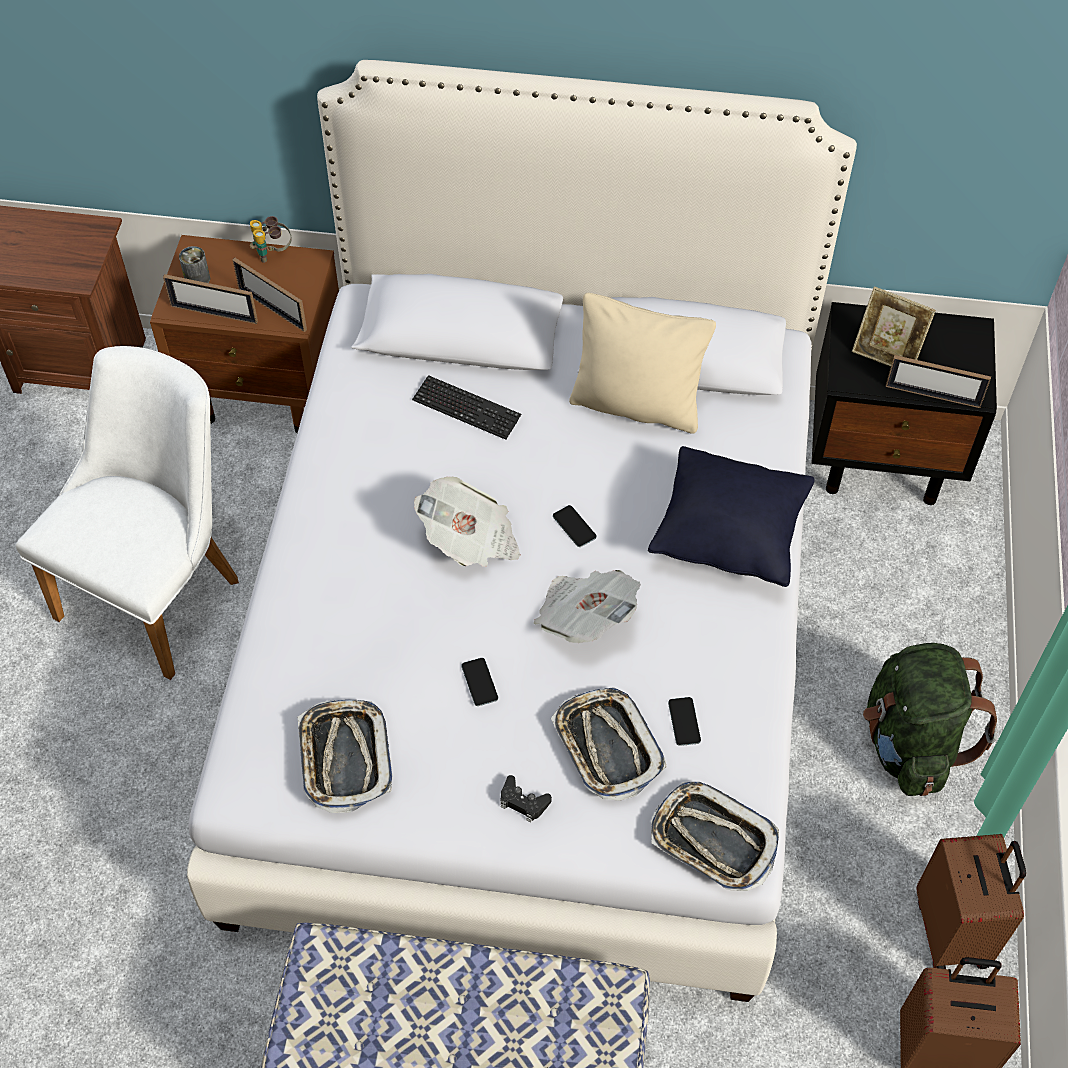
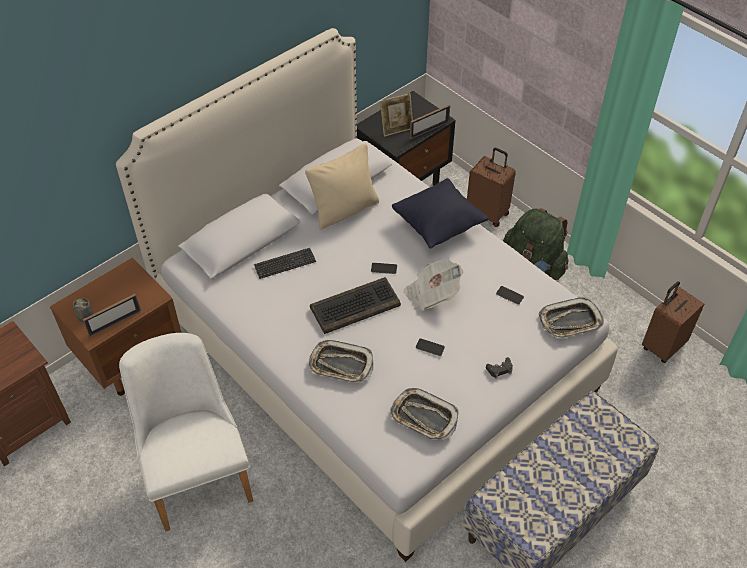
camera: 50 degrees left, 5 degrees down
(272, 253) = (106, 279): binoculars -> none
(272, 309) = (139, 300): picture frame -> none
(470, 540) = (355, 306): newspaper -> keyboard
(606, 747) = (499, 326): tray -> tray (341, 365)
(953, 931) = (620, 309): brown suitcase -> brown suitcase (488, 213)

